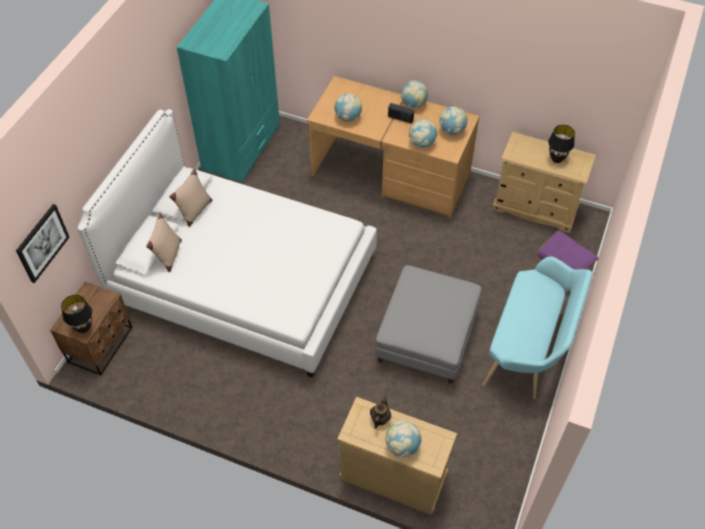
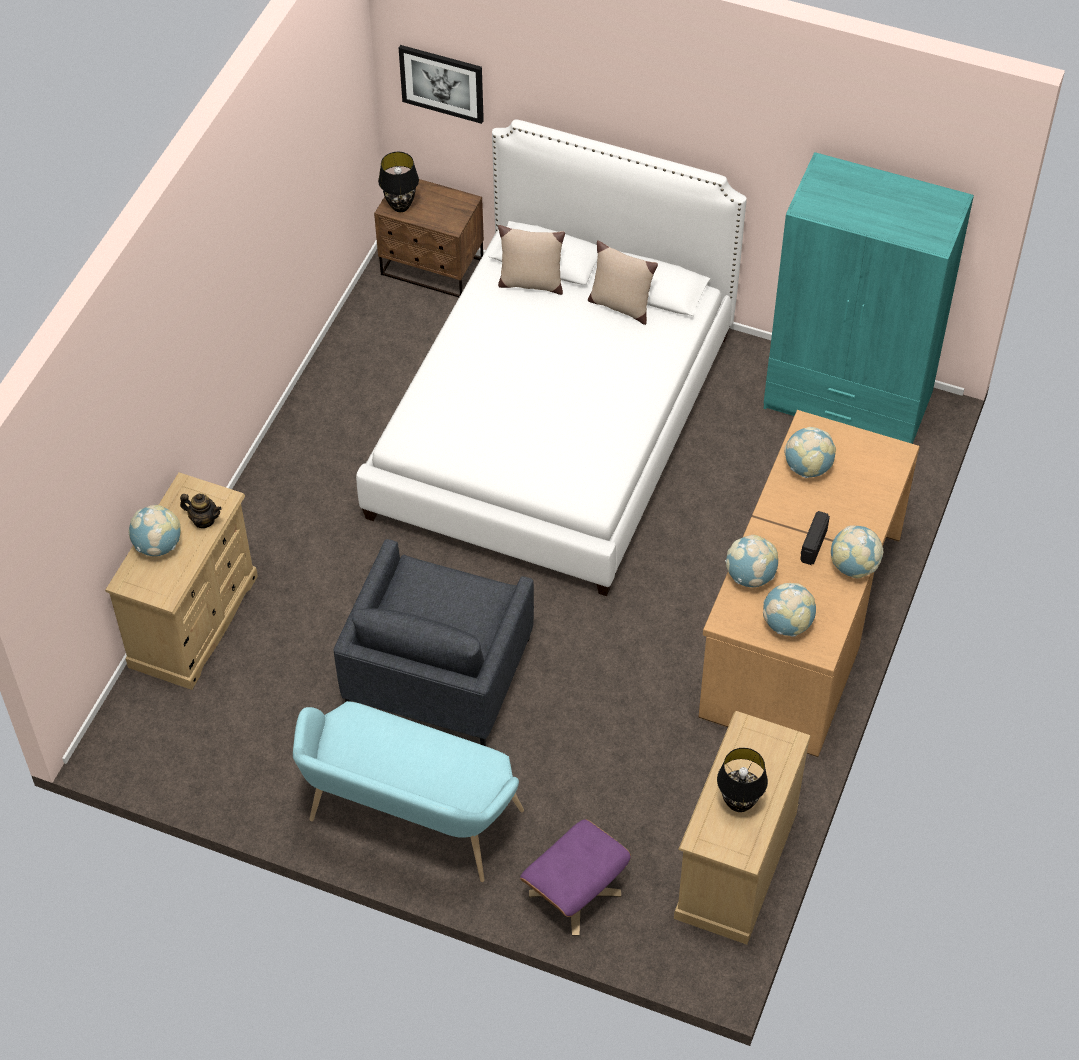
camera: 90 degrees right, 0 degrees up
(427, 336) = (438, 672): grey ottoman -> grey armchair

